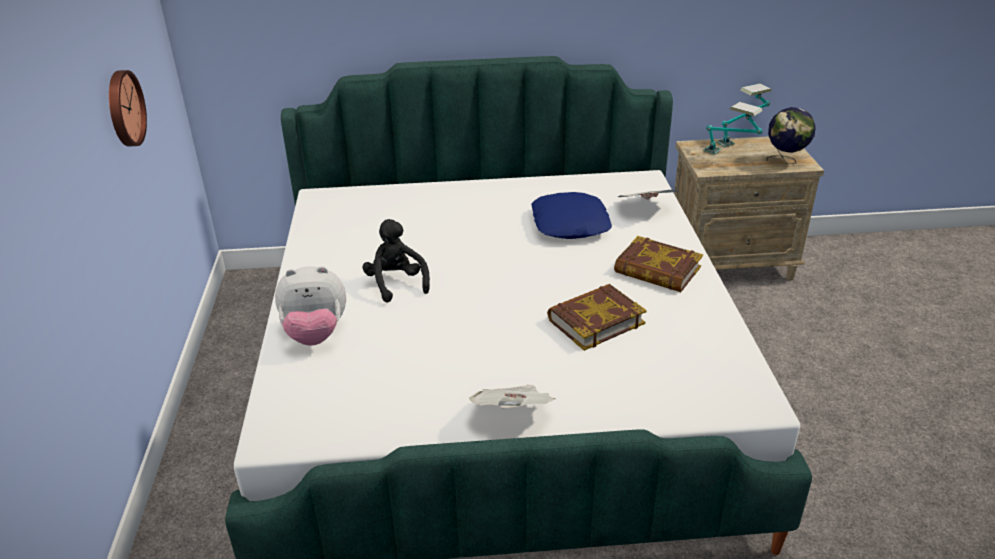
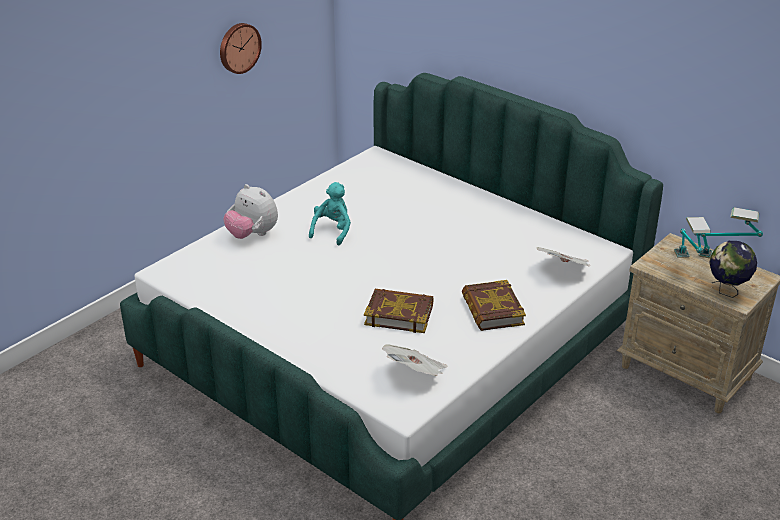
camera: 45 degrees right, 0 degrees up
(396, 284) = (332, 231): black plush toy -> turquoise plush toy
(513, 413) = (276, 330): newspaper -> newspaper (416, 373)
(571, 224) = (494, 252): blue pillow -> none

